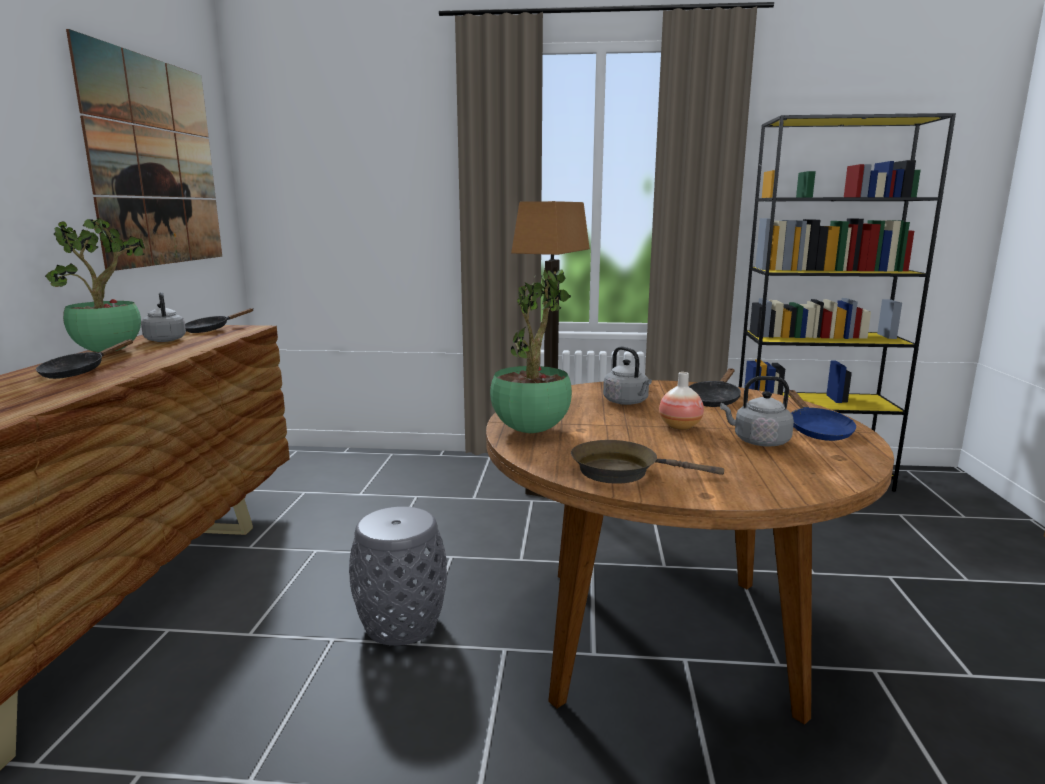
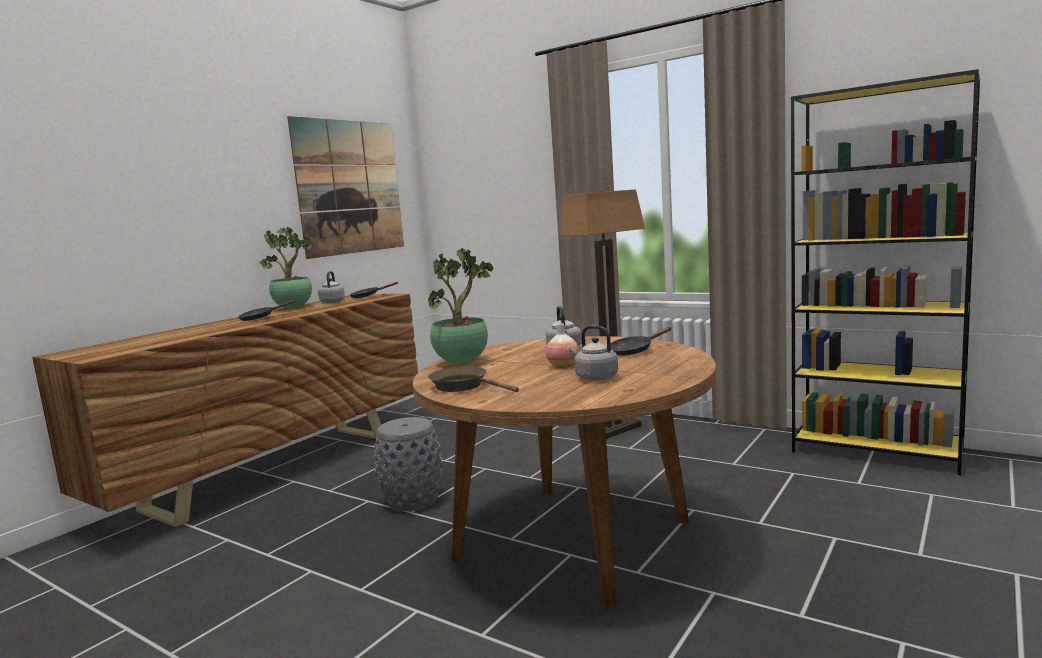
camera: 30 degrees right, 5 degrees down
(816, 430) = (659, 374): blue frying pan -> none

